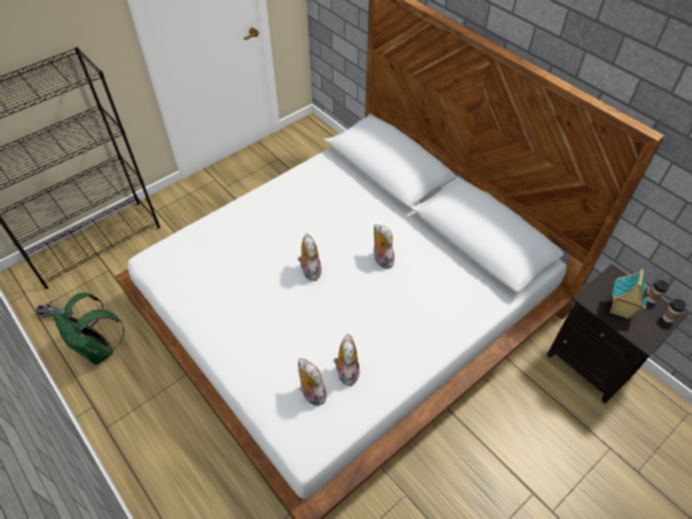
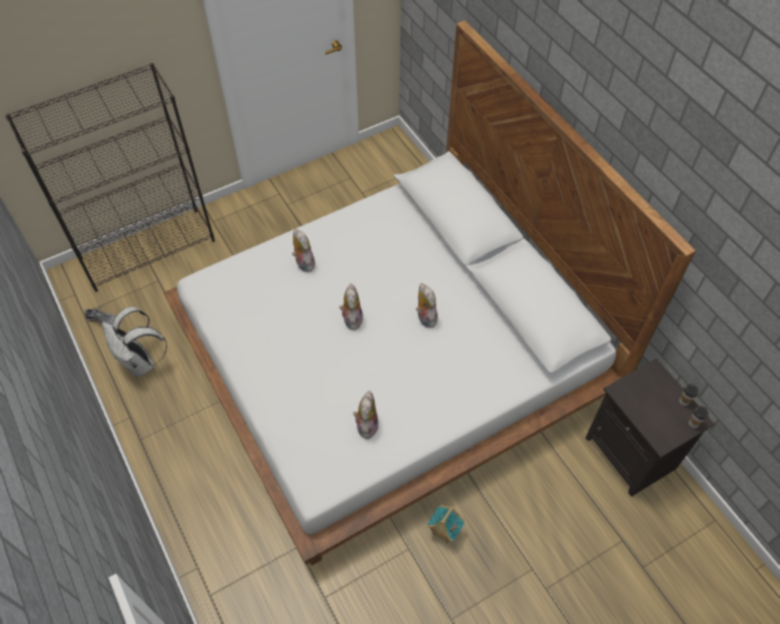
camera: 10 degrees right, 5 degrees up
(99, 350) = (141, 362): green backpack -> white backpack
(311, 394) = (329, 440): plush toy -> plush toy (303, 263)
(619, 310) = (647, 407): toy house -> toy house (443, 532)

